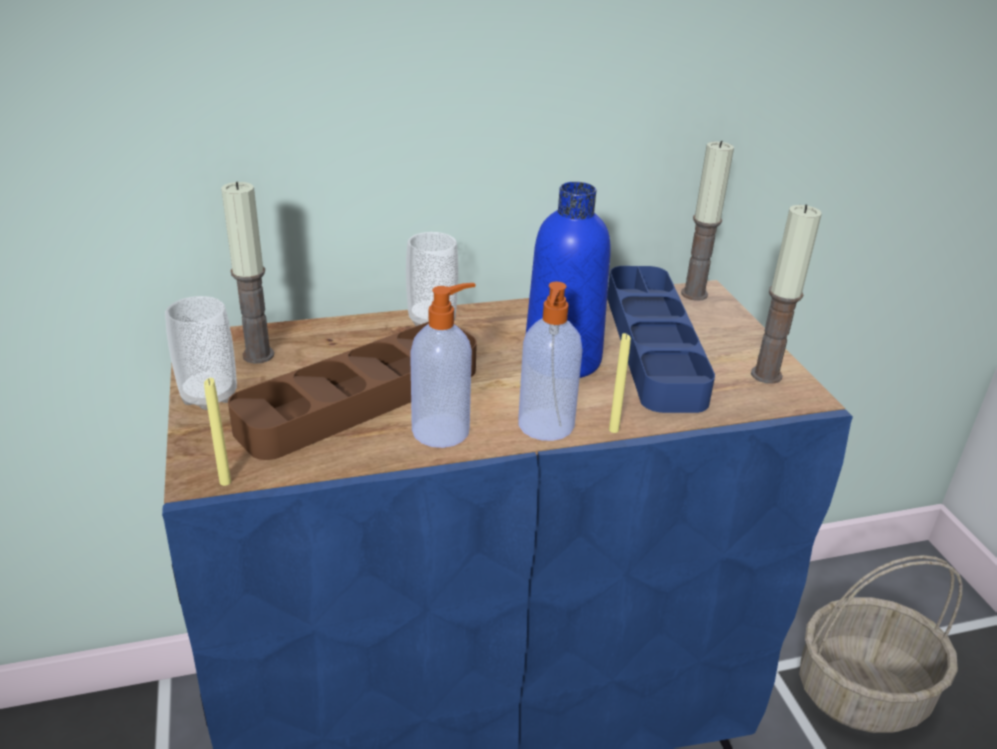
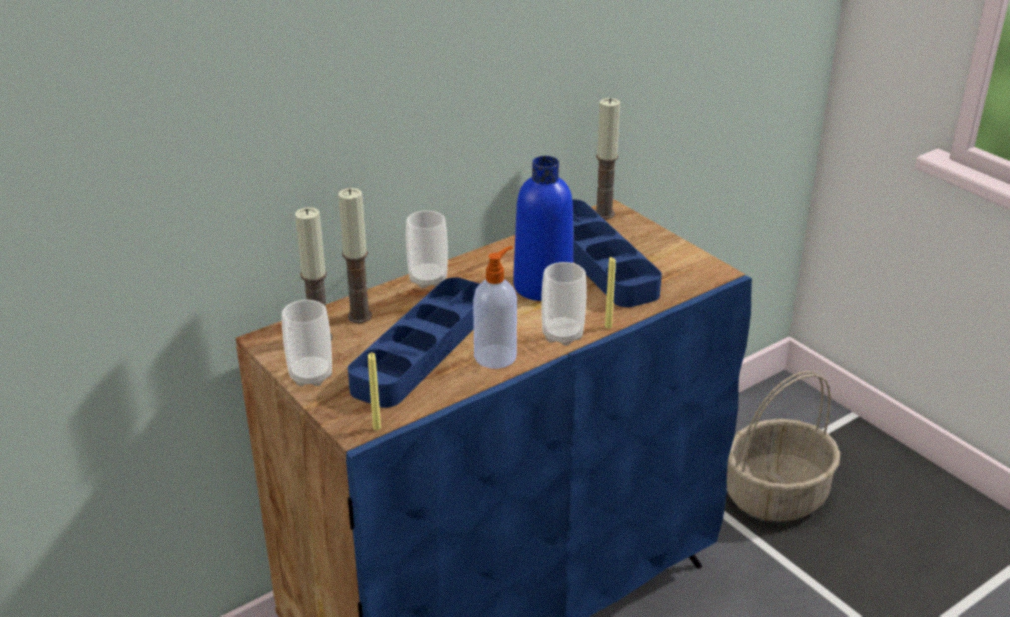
camera: 20 degrees left, 0 degrees up
(361, 398) = (422, 349): brown tray -> blue tray
(545, 426) = (562, 335): soap dispenser -> cup
(766, 375) = (685, 263): candle -> candle (359, 316)

